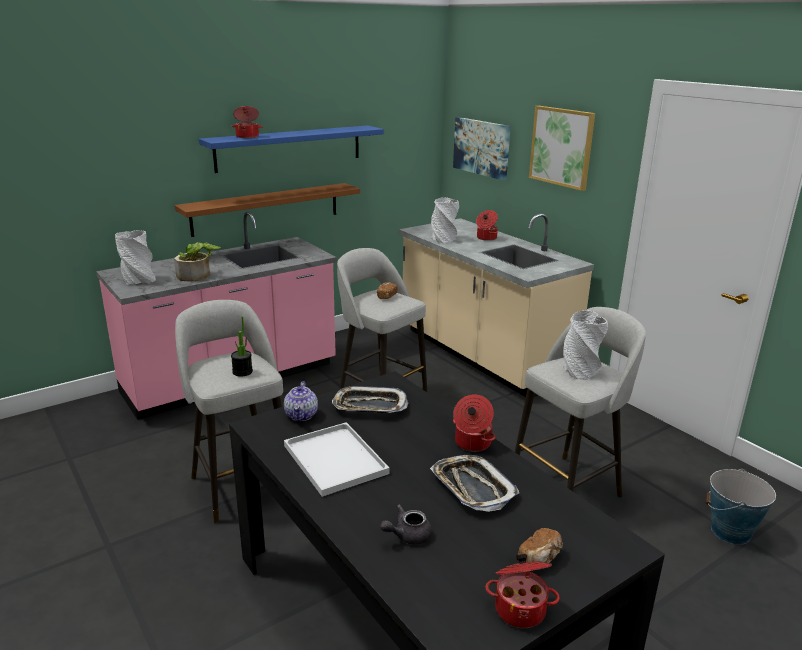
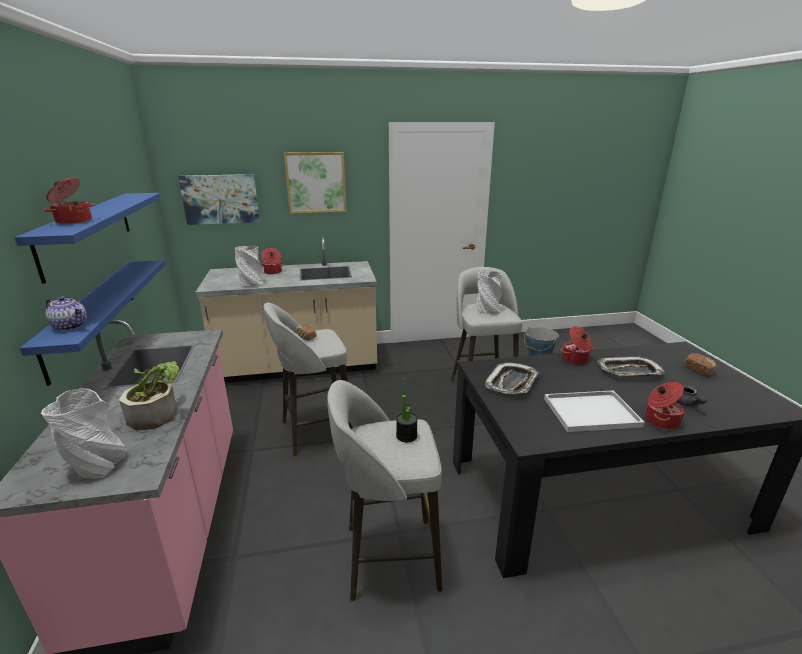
camera: 65 degrees left, 0 degrees up
(266, 209) = (92, 314): brown shelf -> blue shelf
(302, 415) = (517, 415): teapot -> teapot (71, 326)
(520, 608) = (745, 386): cooking pot -> cooking pot (660, 420)

